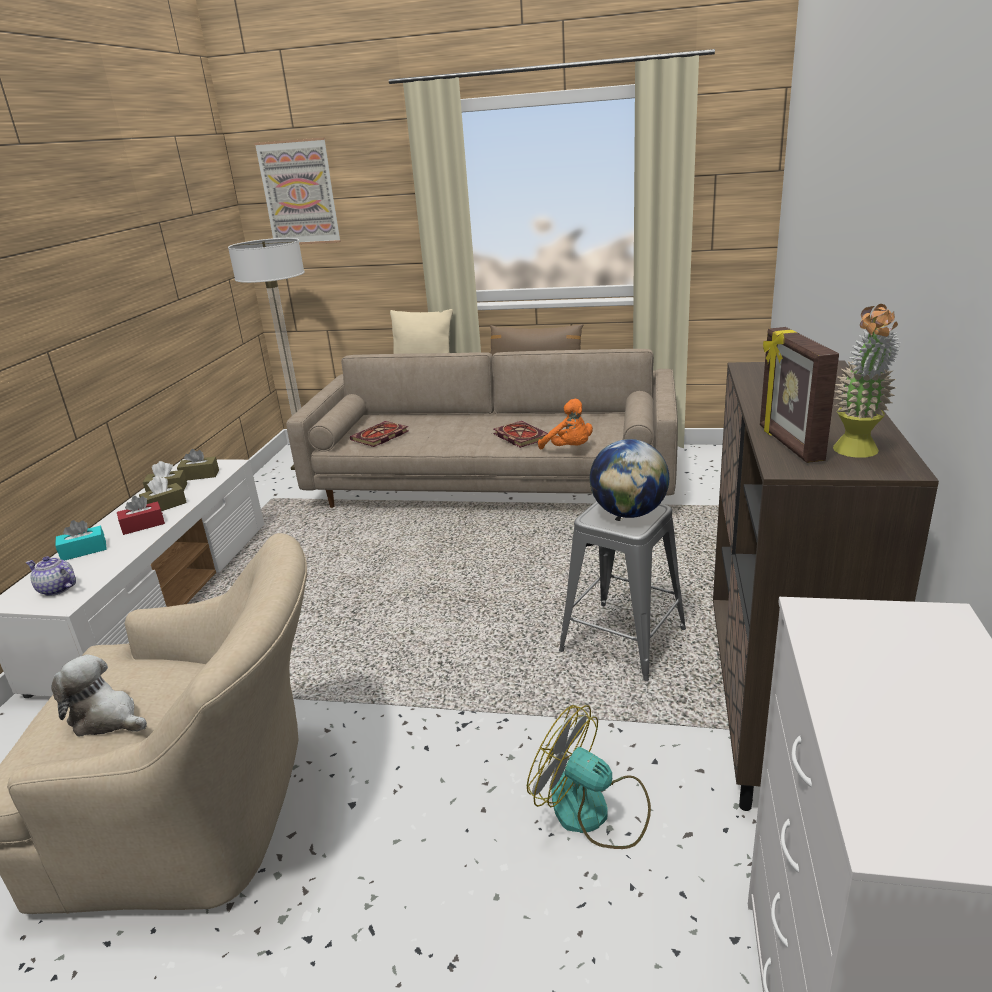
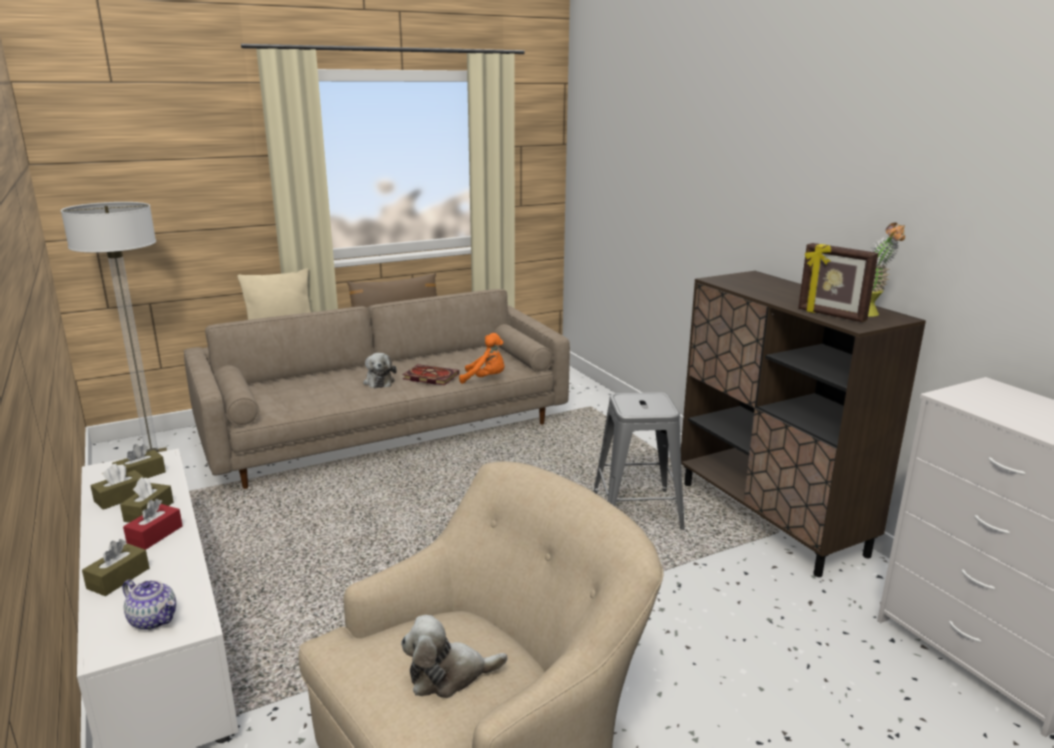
camera: 40 degrees left, 5 degrees down
(56, 589) = (154, 619): teapot -> teapot turned 135 degrees counterclockwise
(84, 551) = (118, 578): turquoise tissue box -> brown tissue box
(299, 193) = (119, 152): picture -> none
(379, 437) = (290, 402): book -> none
(473, 432) = (379, 381): none -> plush toy
(593, 811) = (749, 615): fan -> none
(628, 513) = (646, 402): globe -> none

